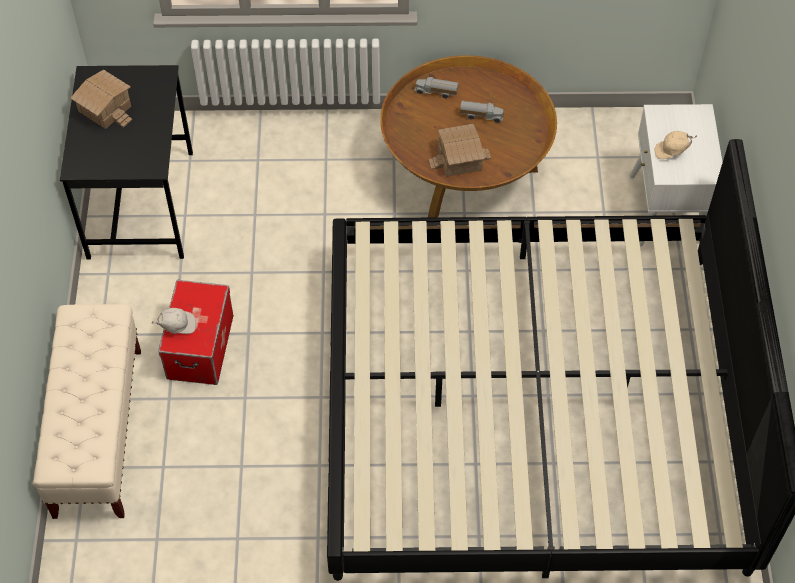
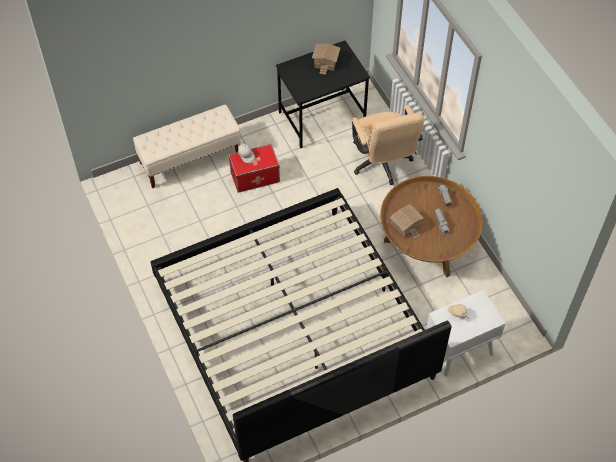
camera: 65 degrees right, 0 degrees up
(287, 163) = (382, 164): none -> beige office chair

